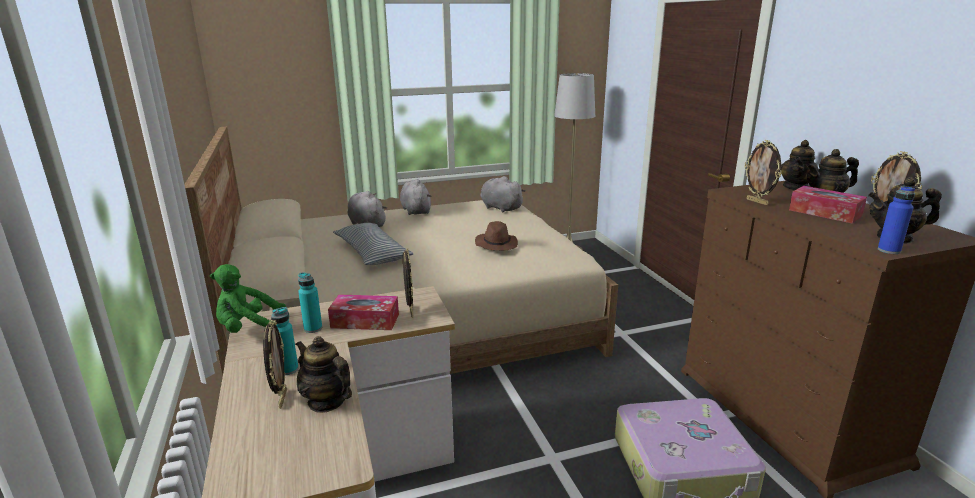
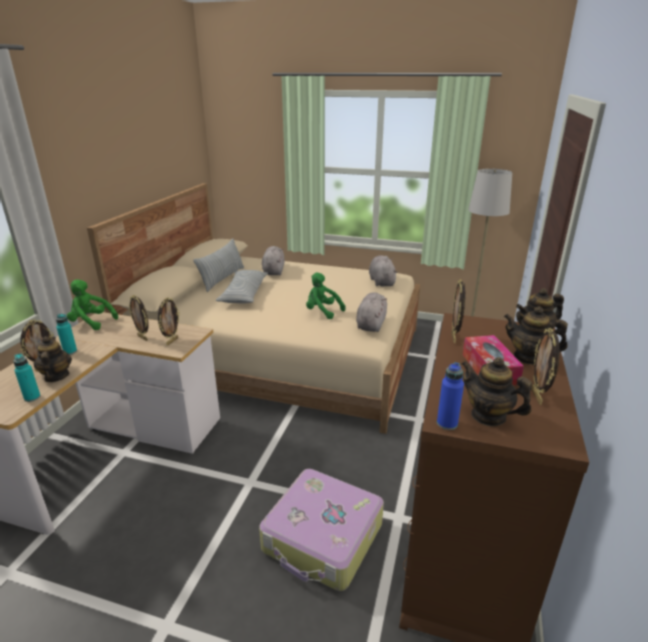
camera: 35 degrees right, 5 degrees up
(313, 328) = (115, 332): turquoise bottle -> turquoise bottle (32, 397)
(314, 246) = (222, 278): none -> pillow
(365, 321) = (143, 338): tissue box -> picture frame
(416, 210) = (320, 268): grey plush toy -> grey plush toy (371, 324)
(496, 245) = (322, 311): brown hat -> green plush toy

